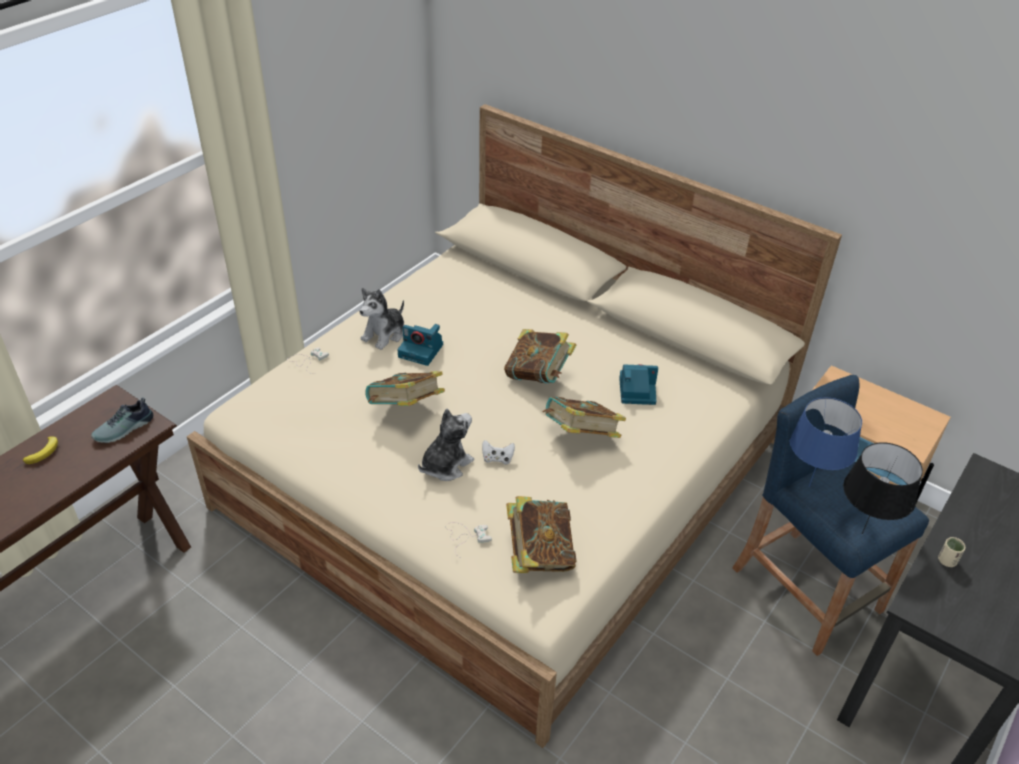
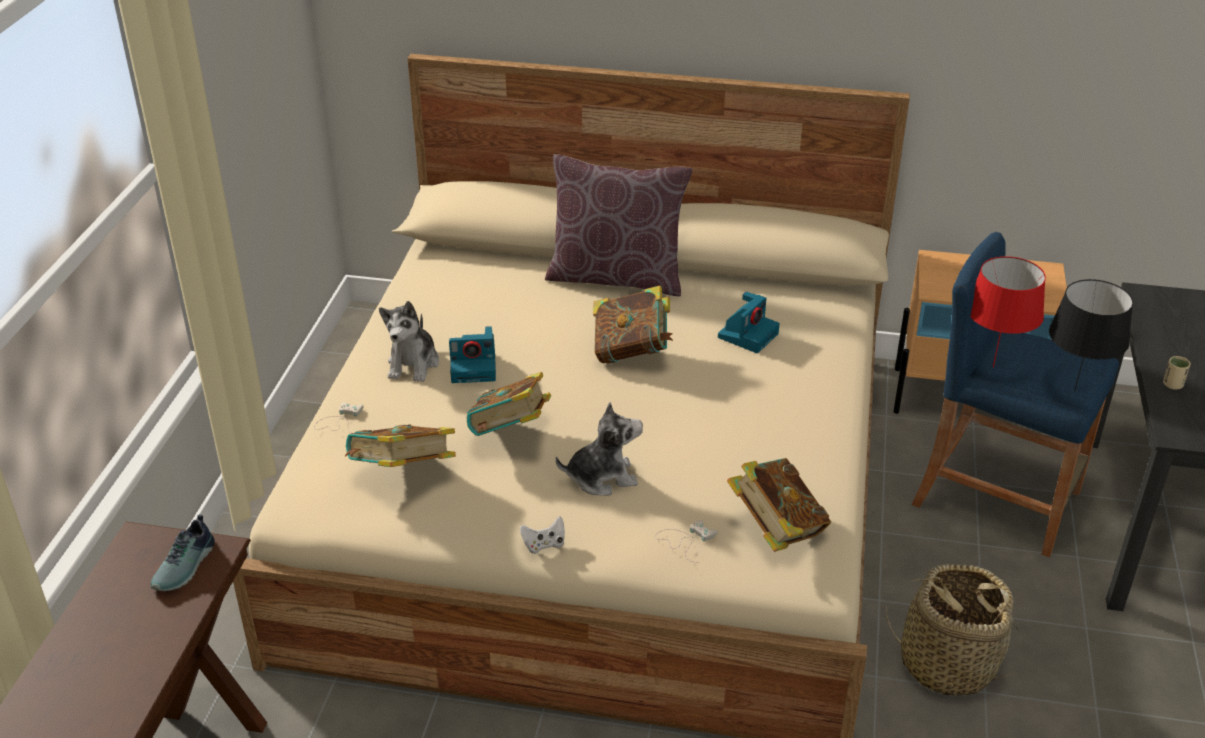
camera: 25 degrees left, 5 degrees down
(44, 452) = (95, 630): banana -> none
(445, 465) = (602, 477): plush toy -> plush toy turned 60 degrees clockwise
(497, 459) = (654, 451): white game controller -> white game controller (544, 545)
(572, 314) = (616, 277): none -> brown pillow
(581, 436) = (726, 398): book -> book (402, 473)
(636, 391) = (748, 334): camera -> camera turned 150 degrees clockwise
(671, 707) = (947, 664): none -> basket
(808, 486) = (992, 366): blue table lamp -> red table lamp

